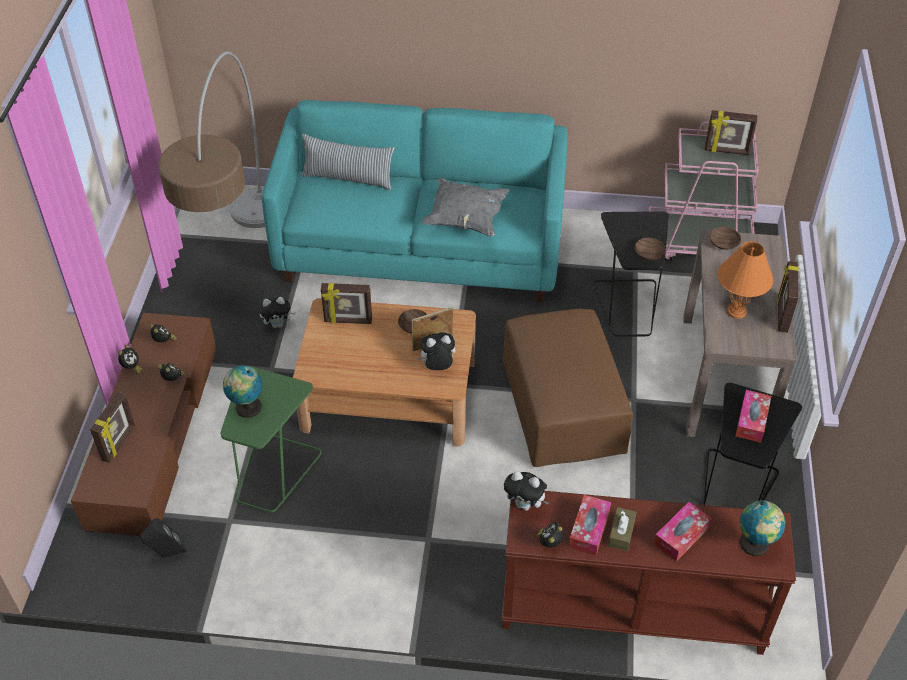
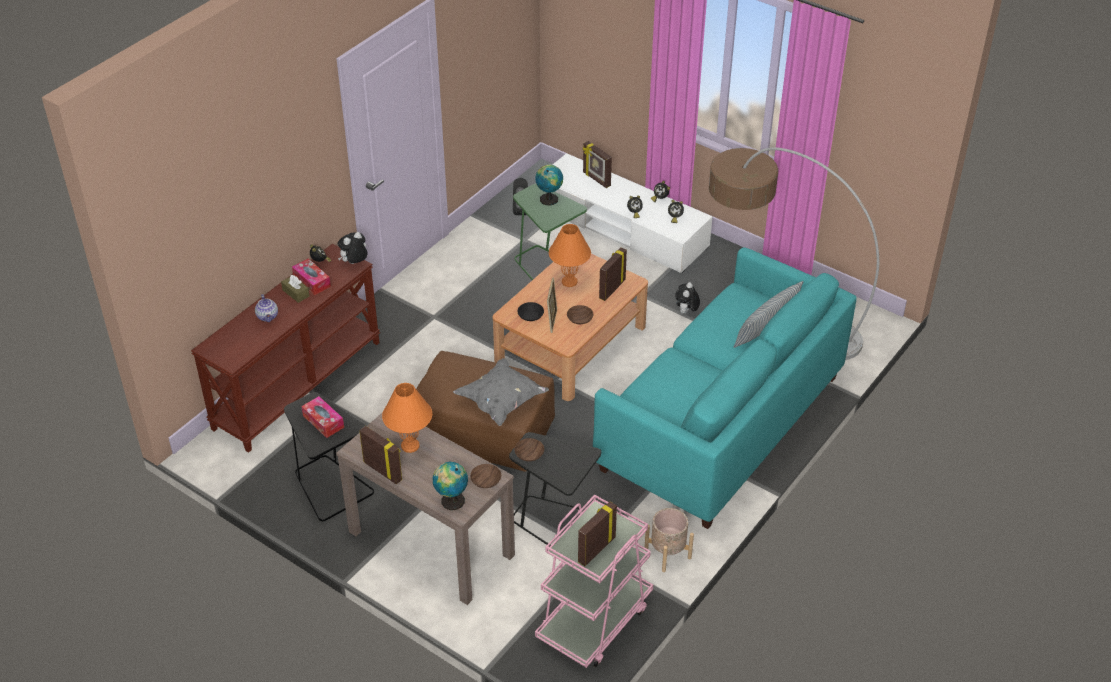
camera: 120 degrees right, 5 degrees down
(154, 436) = (621, 227): brown tv stand -> white tv stand
(359, 359) = (570, 281): none -> orange table lamp
(437, 367) = (530, 315): plush toy -> black bowl
(465, 219) = (665, 377): grey pillow -> grey pillow (501, 402)
(596, 227) = (668, 553): none -> beige planter
(681, 536) = (268, 317): tissue box -> teapot
(755, 545) = (229, 345): globe -> globe (451, 501)

